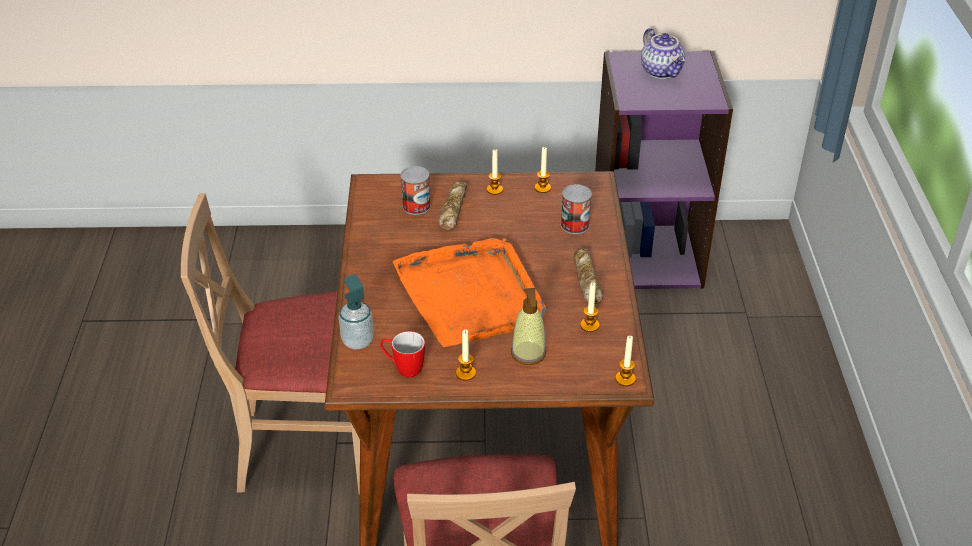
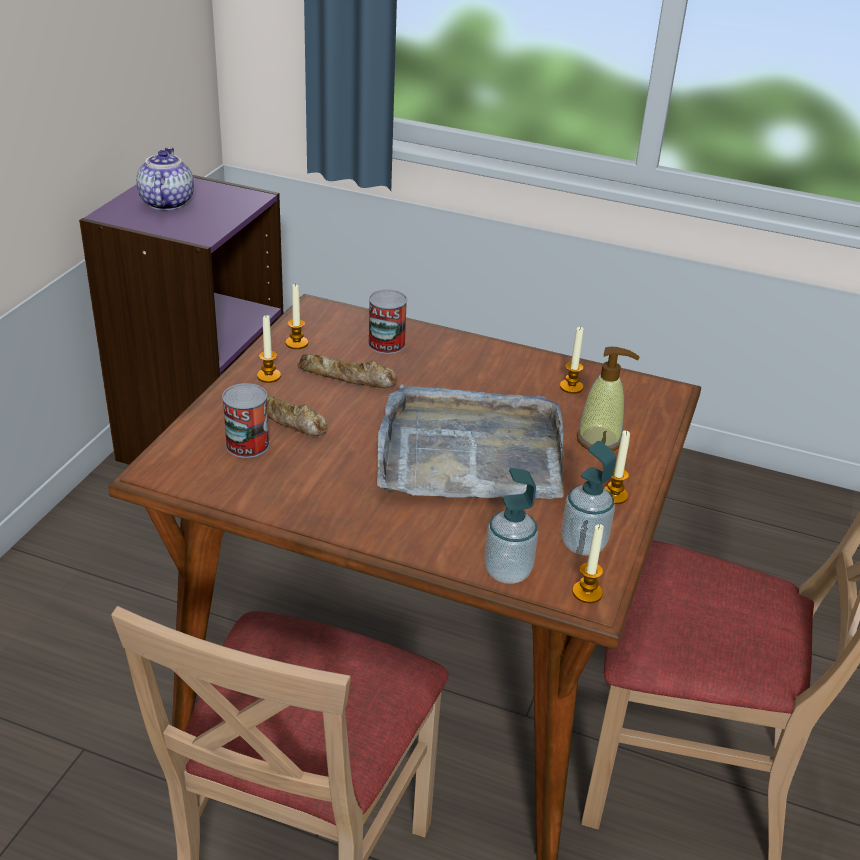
camera: 70 degrees left, 5 degrees down
(403, 368) = (583, 544): mug -> soap dispenser
(471, 295) = (469, 451): orange tray -> grey tray
(586, 280) = (492, 366): bread -> bread (347, 378)
(625, 379) = (668, 391): candle -> candle (587, 592)
(662, 71) = (165, 203): teapot -> teapot turned 90 degrees counterclockwise

